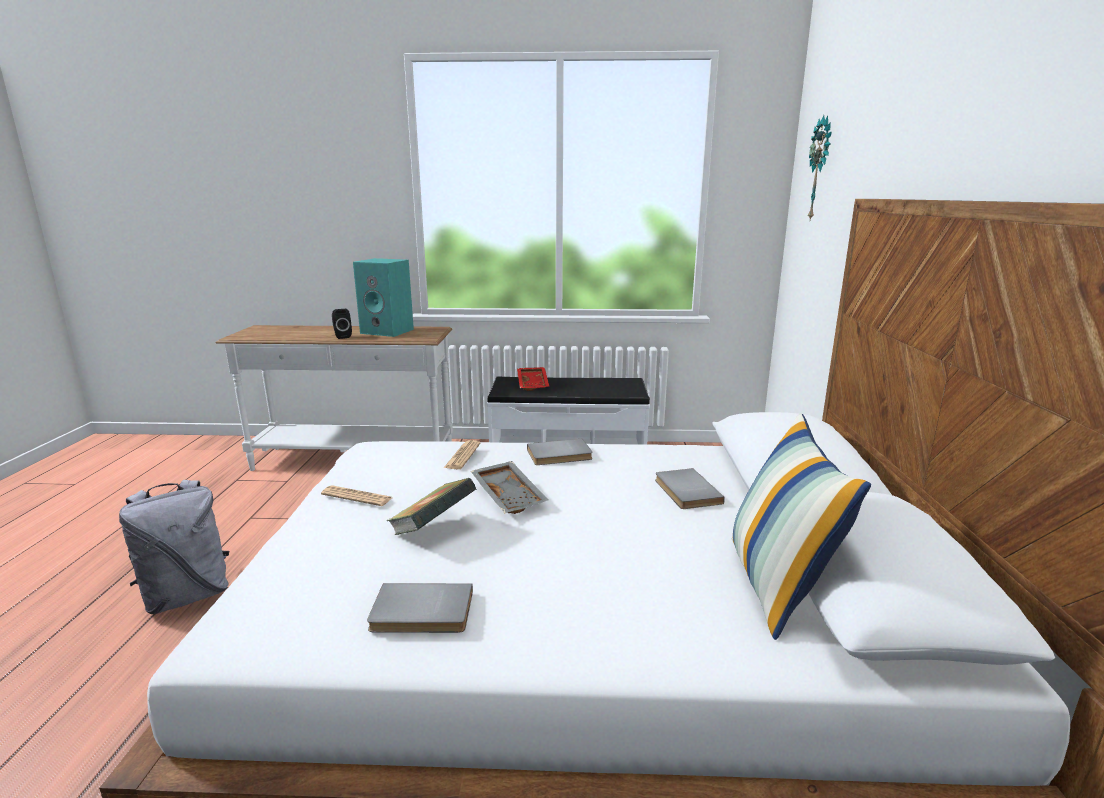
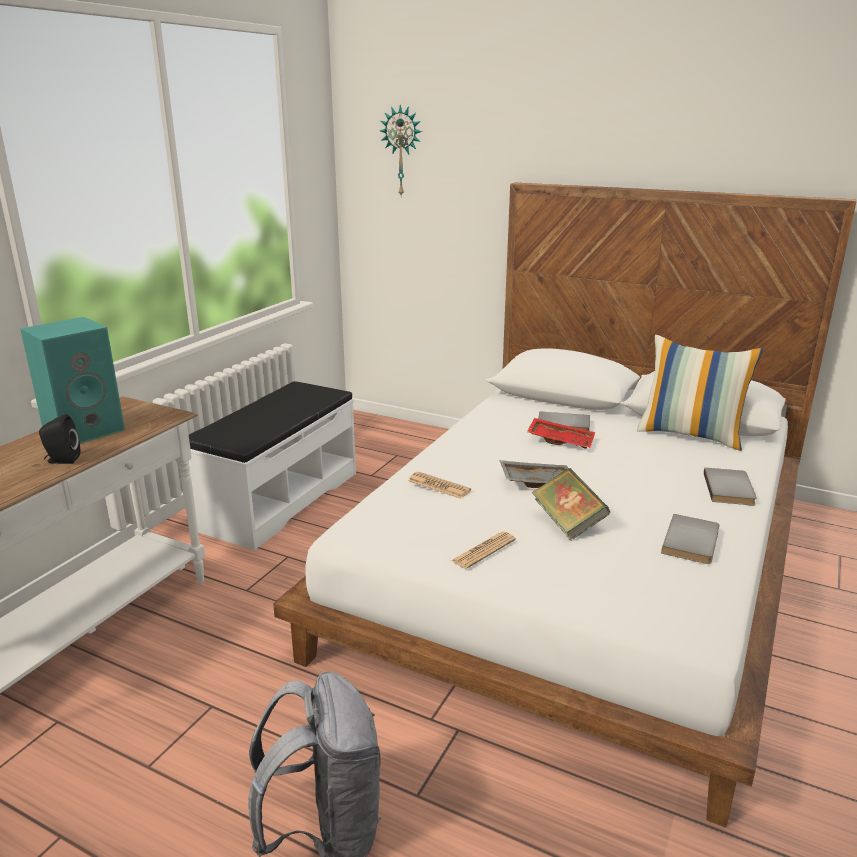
camera: 65 degrees left, 5 degrees up
(533, 384) = (244, 426): red tray -> red tray (560, 440)
(560, 455) = (466, 449): grey book -> grey book (731, 489)

